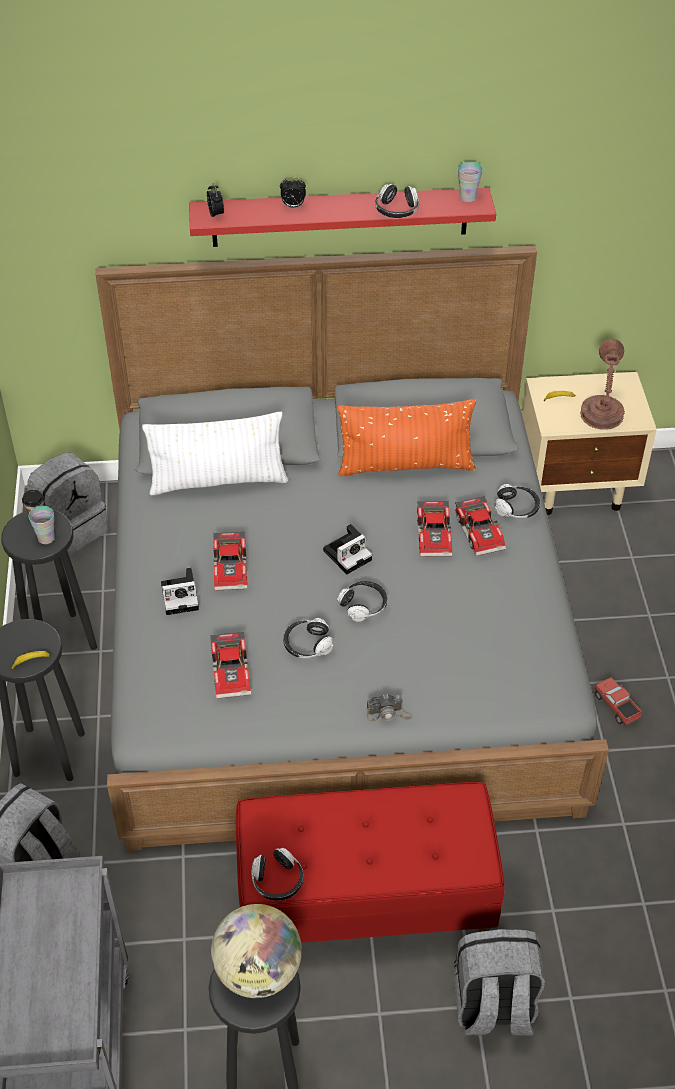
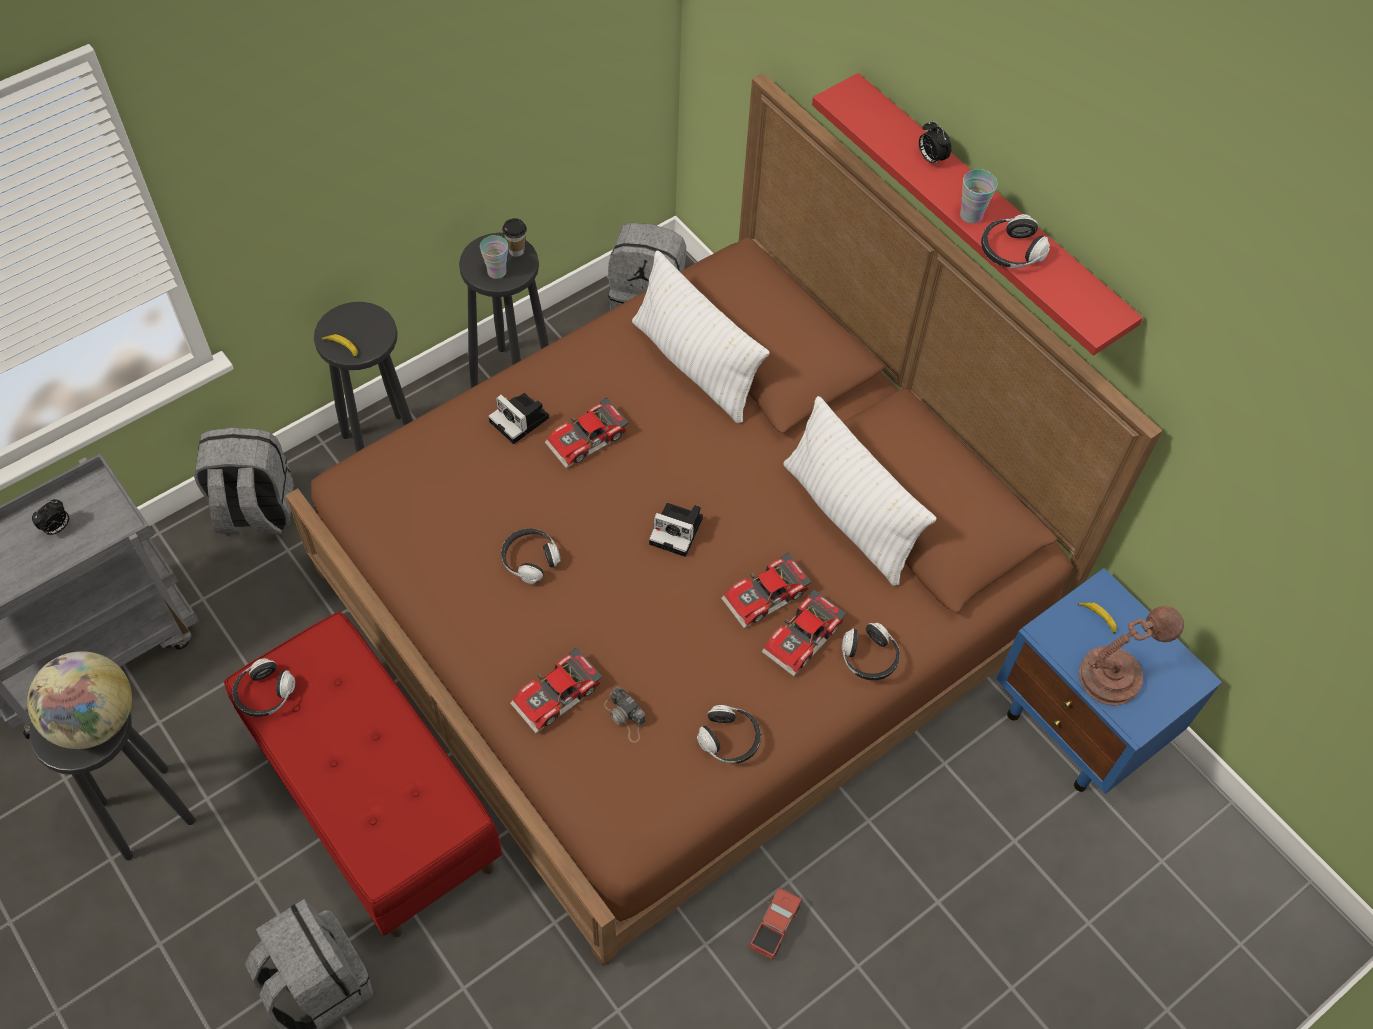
camera: 55 degrees right, 10 degrees up
(216, 214) = (855, 104): alarm clock -> alarm clock (57, 528)
(233, 670) = (456, 514): toy car -> toy car (558, 697)
(337, 633) = (683, 599): grey bed -> brown bed
(363, 606) = (616, 582): headphones -> headphones (729, 740)
(388, 713) = (491, 679): camera -> camera (625, 717)
(405, 465) = (849, 517): orange pillow -> white pillow
(467, 197) = (1100, 306): cup -> cup (971, 215)
(577, 486) = (1079, 727): beige nightstand -> blue nightstand

